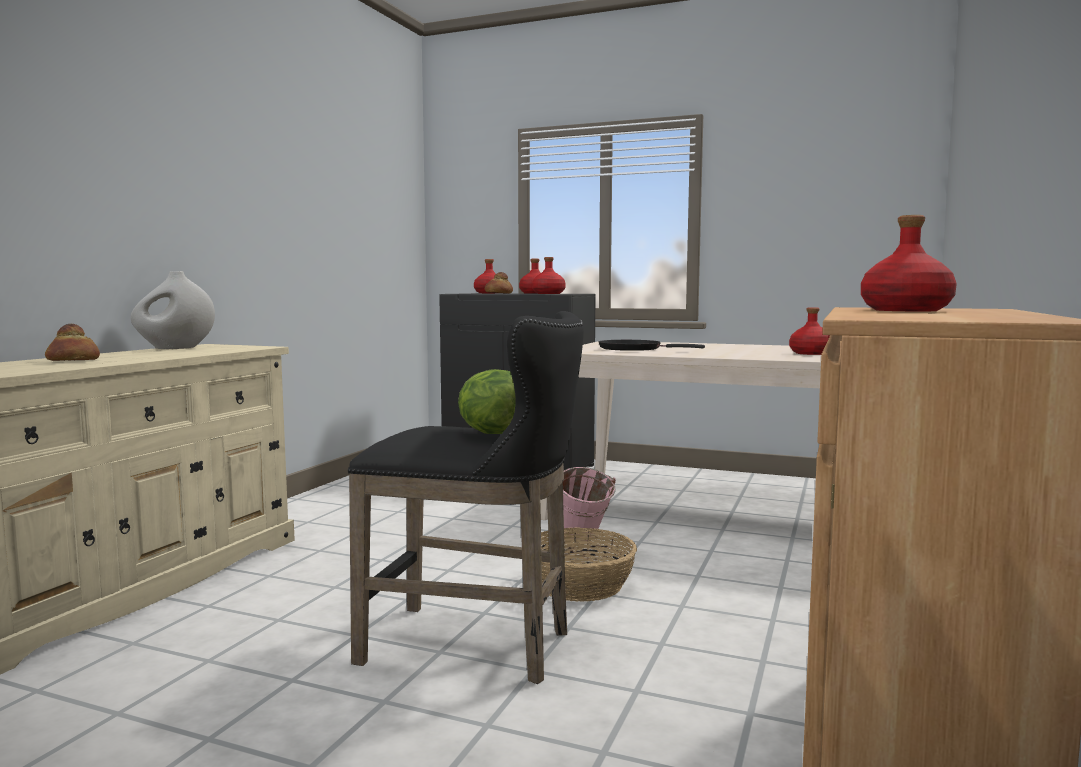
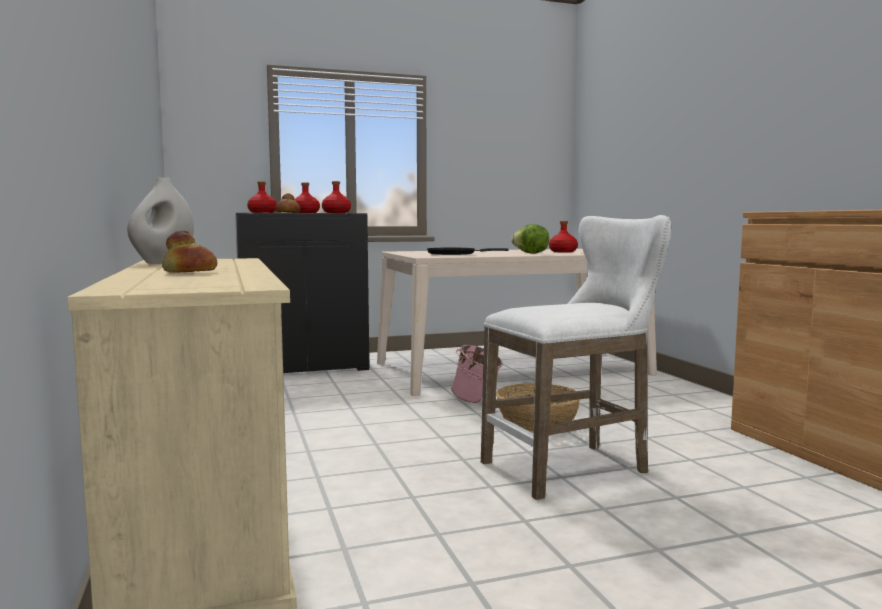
camera: 40 degrees left, 0 degrees up
(478, 647) = (574, 467): black stool -> white stool
(491, 433) = (594, 304): lettuce -> lettuce (531, 253)
(906, 310) = (826, 210): red bottle -> none

